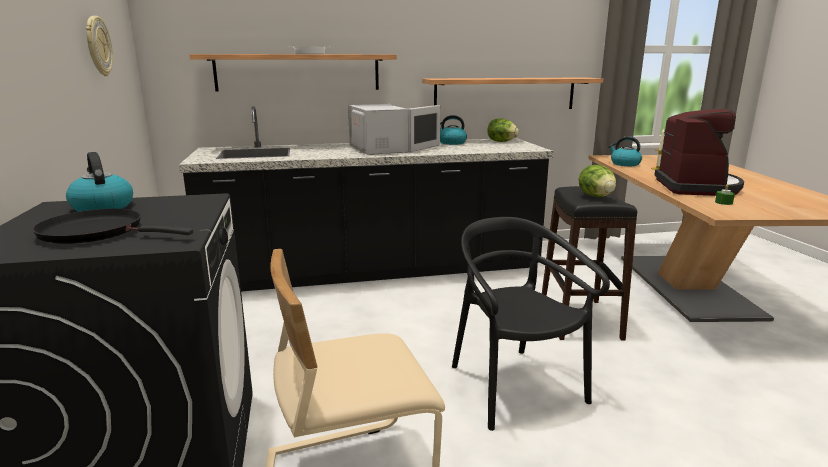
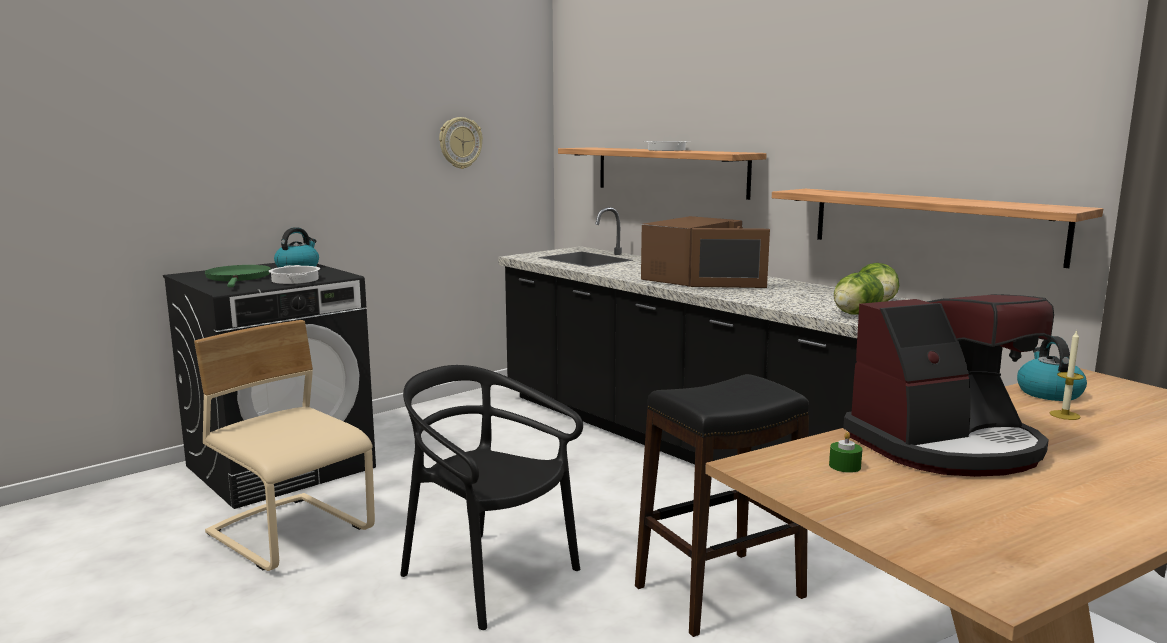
camera: 60 degrees right, 5 degrees down
(98, 232) = (238, 278): black frying pan -> green frying pan
(183, 213) = (294, 280): none -> cooking pot
(382, 149) = (693, 278): white microwave -> brown microwave
(451, 143) = (805, 289): kettle -> none
(514, 387) = (488, 576): black chair -> black chair turned 90 degrees counterclockwise
(596, 196) = (717, 393): lettuce -> lettuce (855, 314)

